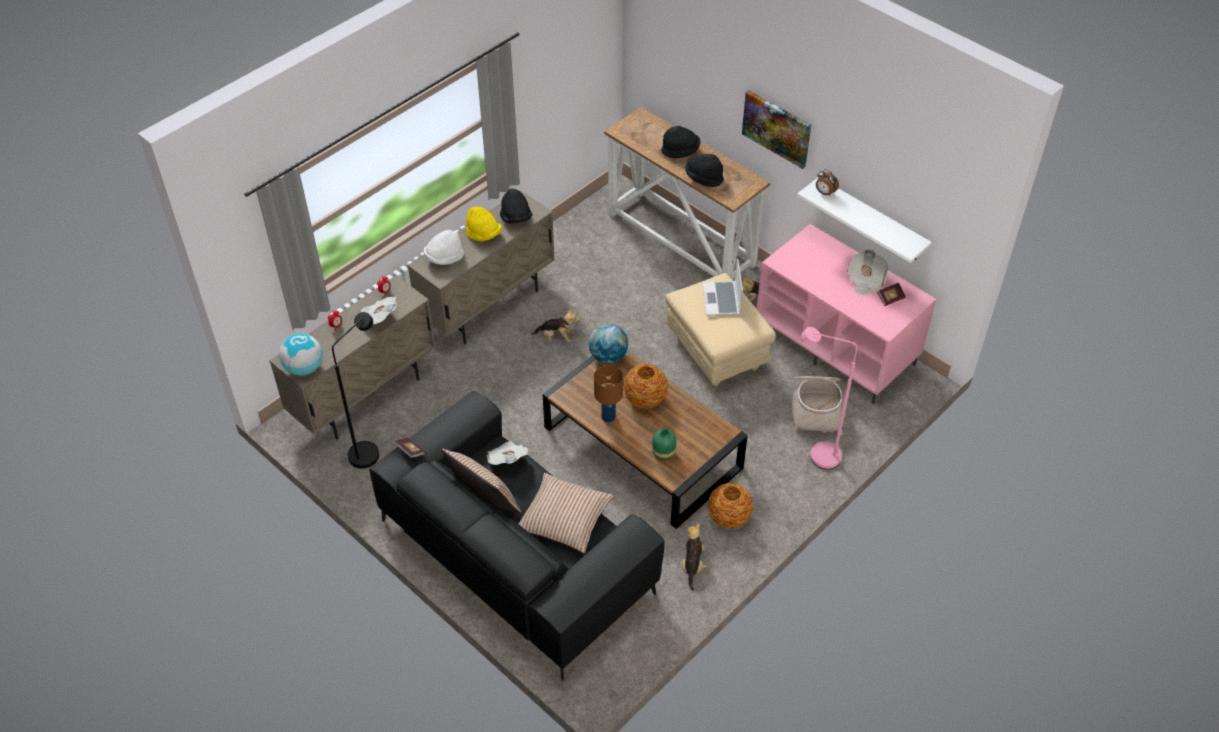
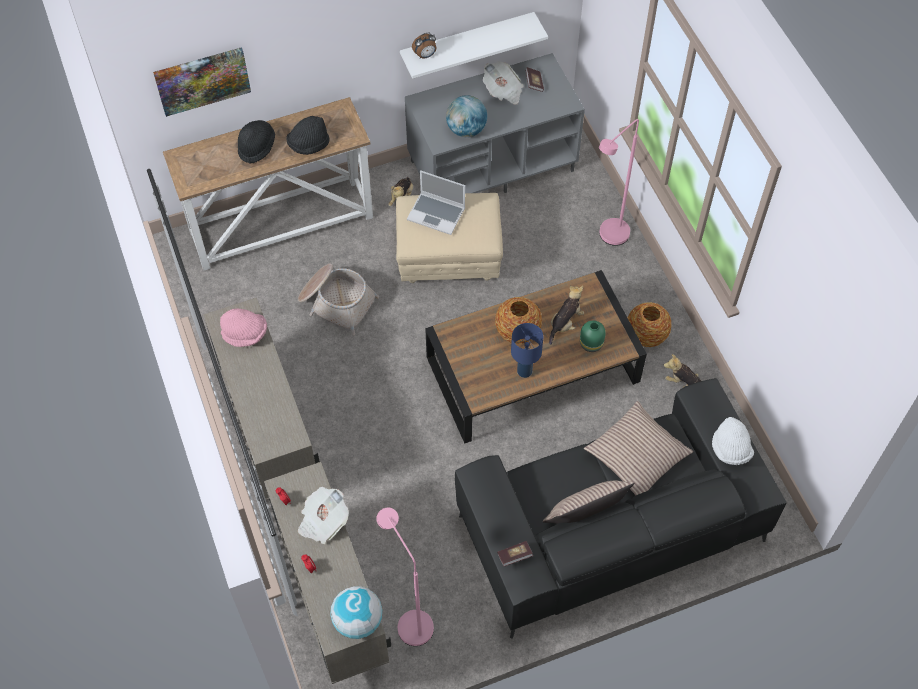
camera: 65 degrees left, 10 degrees up
(369, 450) = (410, 620): black floor lamp -> pink floor lamp
(444, 258) = (266, 424): white hat -> white hat (730, 449)
(483, 234) = (252, 374): yellow hat -> none
(507, 460) = (541, 477): newspaper -> none
(516, 218) = (245, 334): black hat -> pink hat
(556, 337) = (350, 386): plush toy -> plush toy (565, 323)
(608, 356) = (446, 340): globe -> globe (466, 129)
(608, 417) = (525, 371): brown table lamp -> blue table lamp
(777, 128) = (339, 44): picture -> picture (202, 80)
(816, 408) = (556, 214): basket -> basket (336, 302)
(837, 346) = (492, 165): pink tv stand -> grey tv stand

